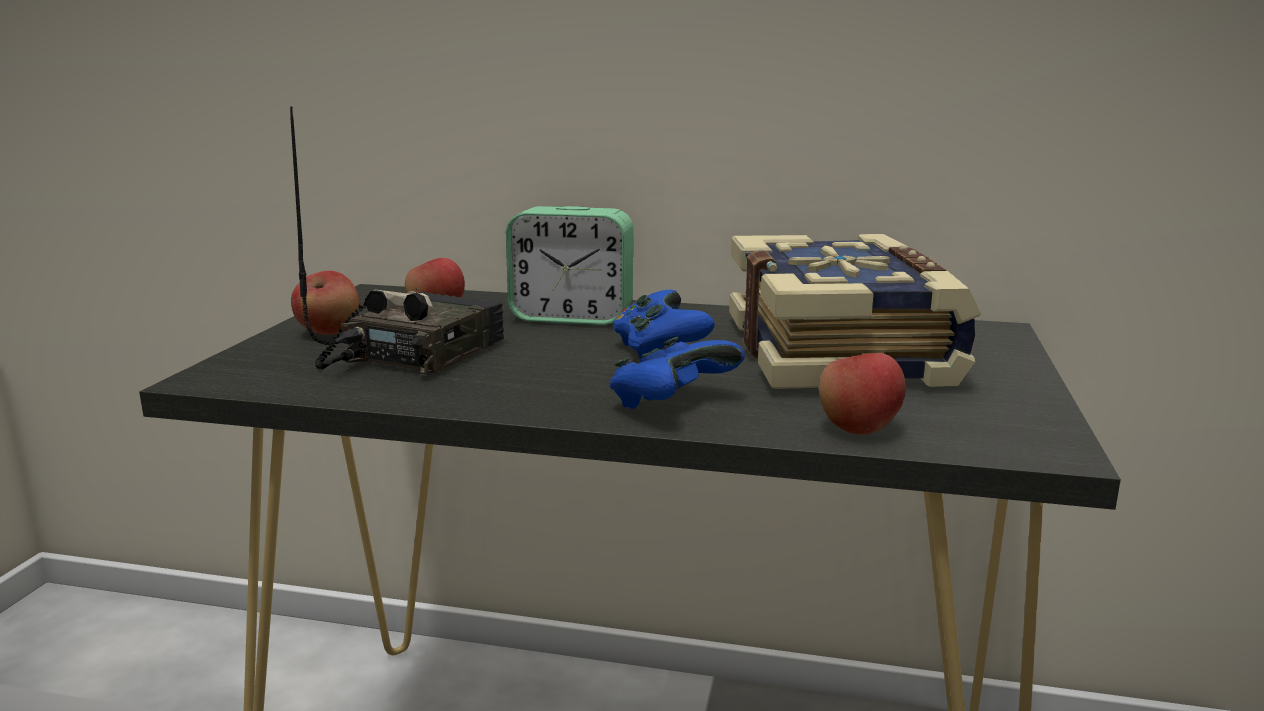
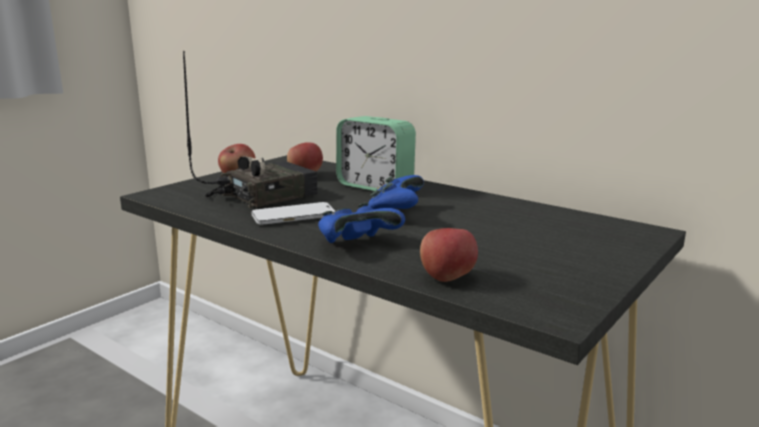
camera: 25 degrees right, 0 degrees up
(514, 378) = (294, 216): none -> phone
(842, 351) = (511, 230): book -> none

